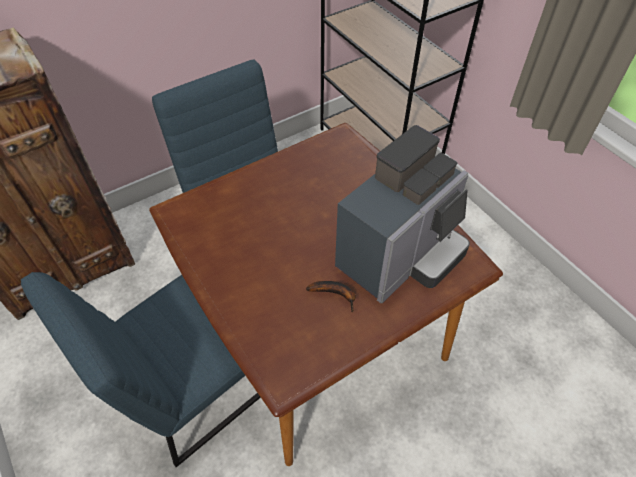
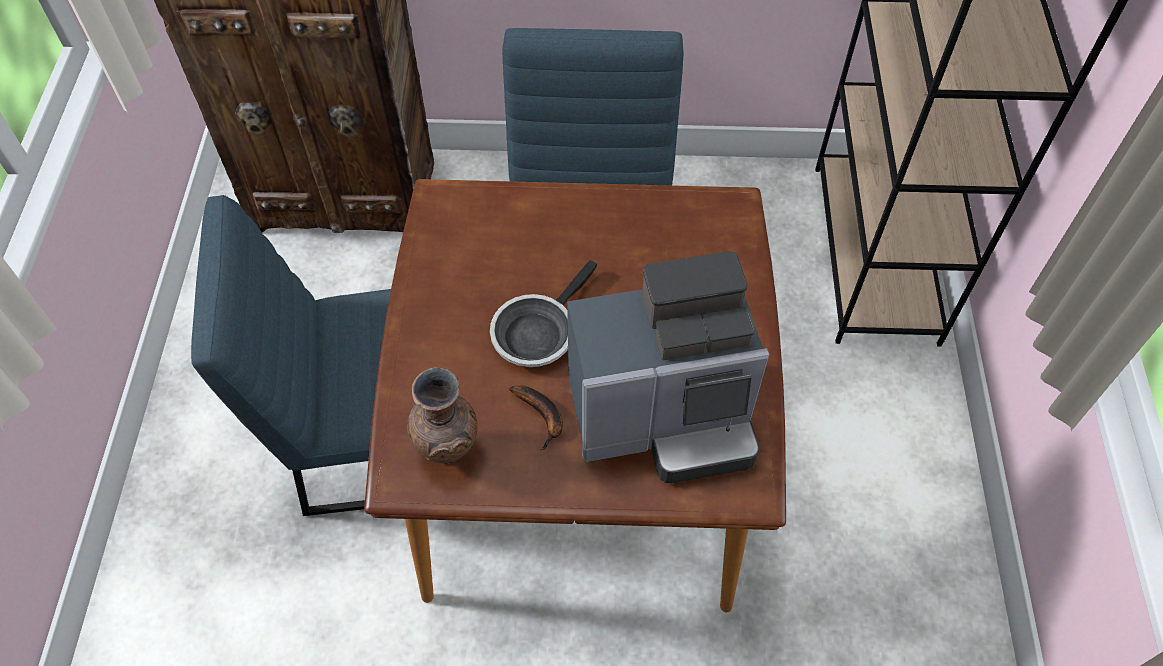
camera: 35 degrees right, 5 degrees up
(293, 251) = (537, 332): none -> frying pan
(299, 346) = (449, 451): none -> brown vase

